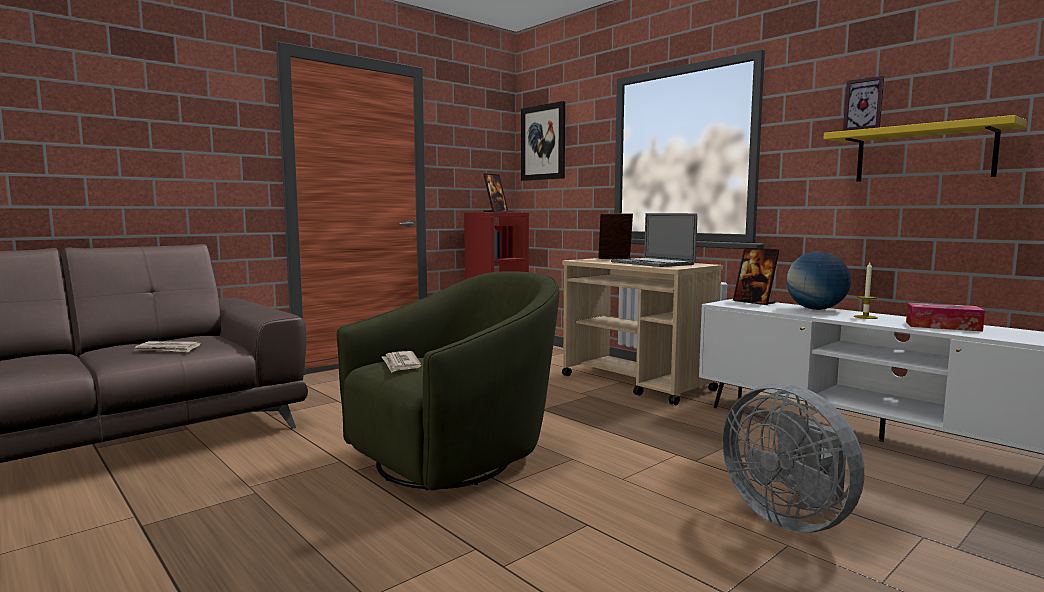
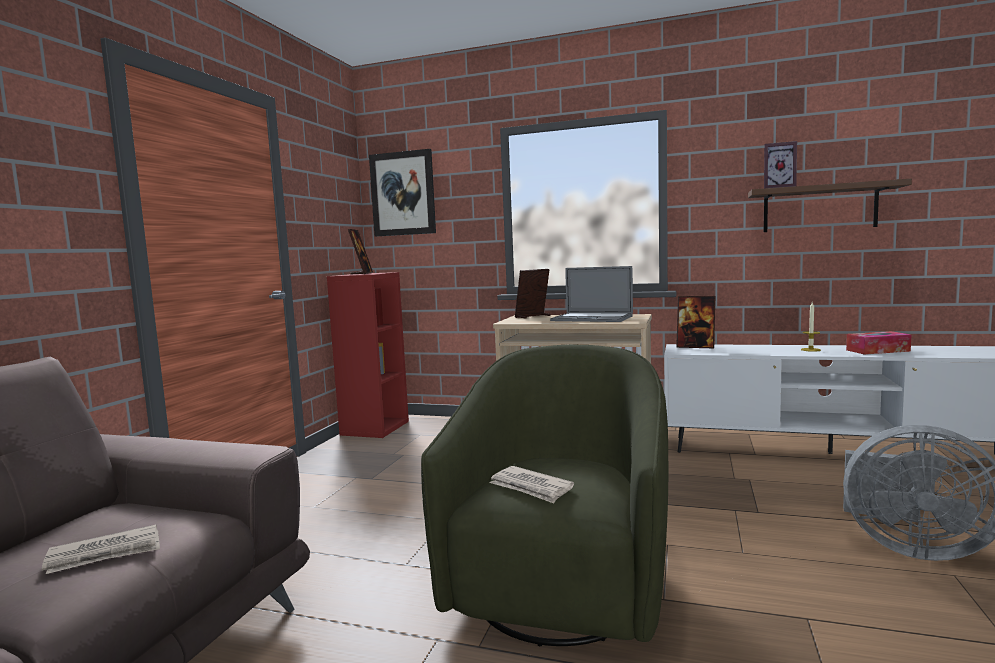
camera: 30 degrees left, 0 degrees up
(816, 309) = (757, 347): globe -> none
(923, 154) = (819, 208): yellow shelf -> brown shelf

